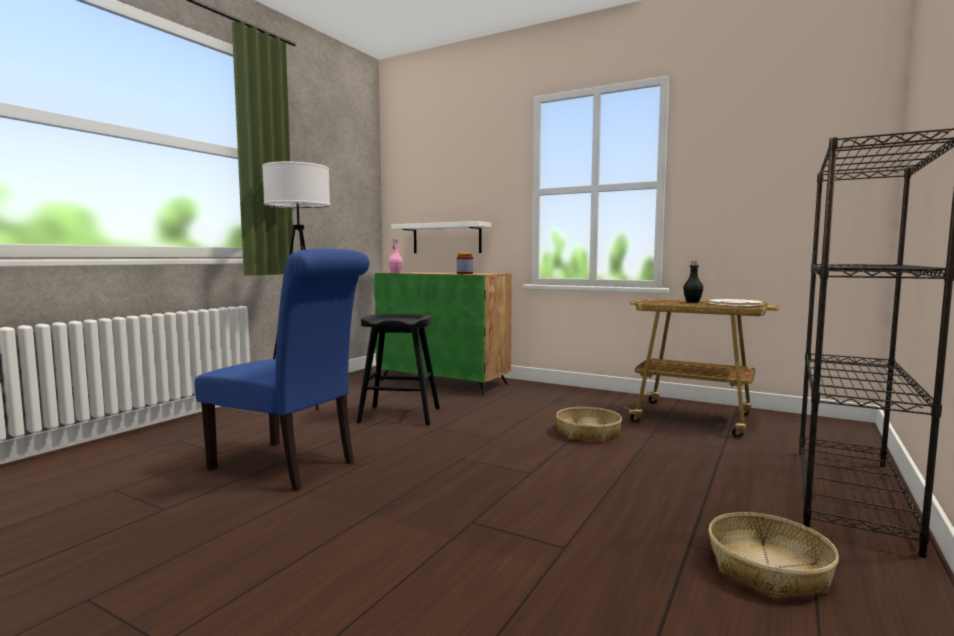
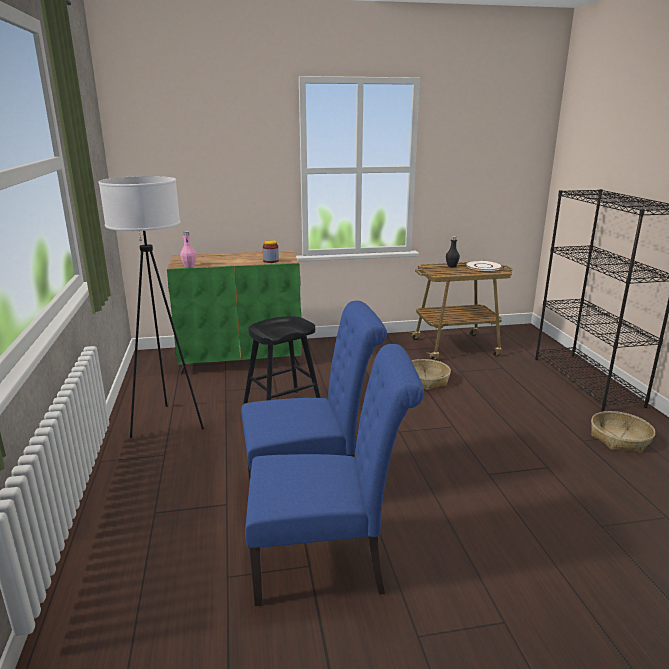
camera: 40 degrees left, 15 degrees up
(173, 516) = (328, 565): none -> blue chair
(446, 238) = (205, 215): white shelf -> none

